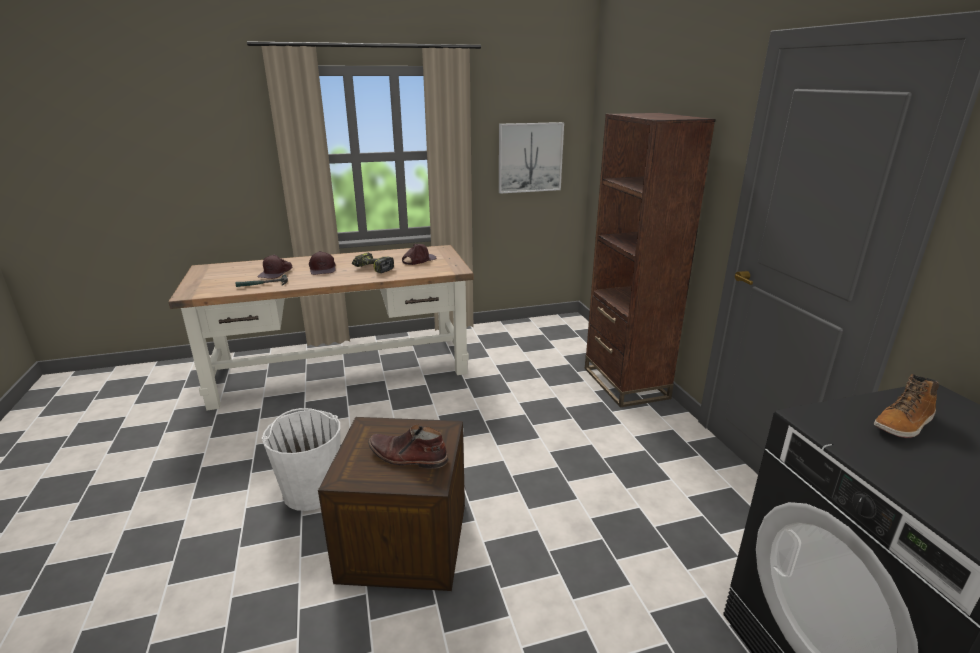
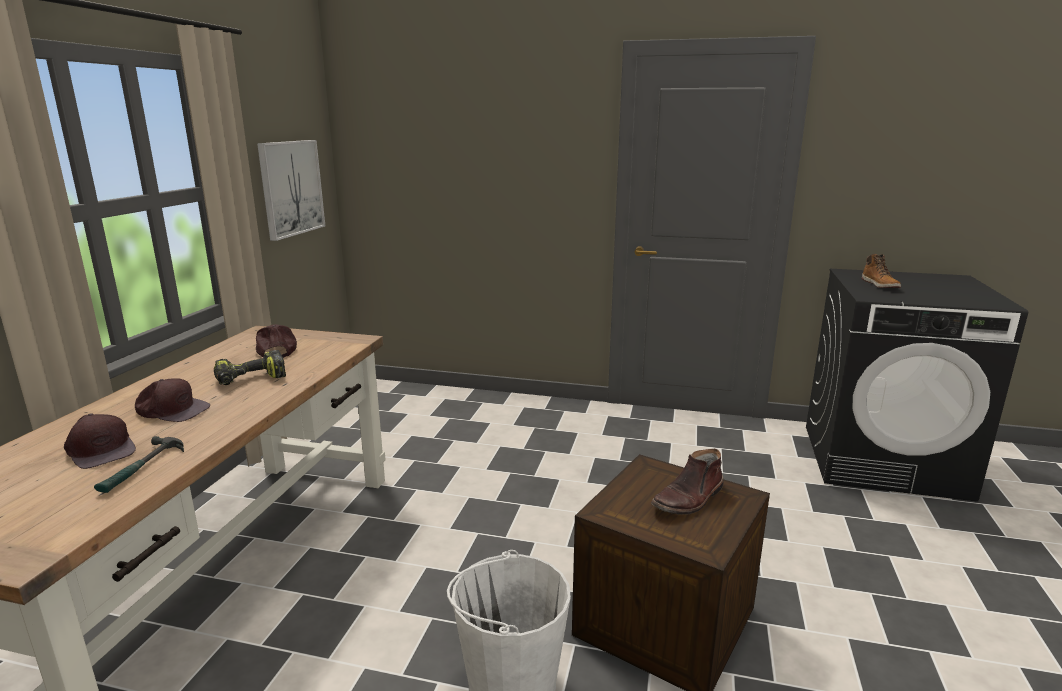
camera: 60 degrees left, 5 degrees down
(625, 383) = (518, 406): brown bookcase -> none

